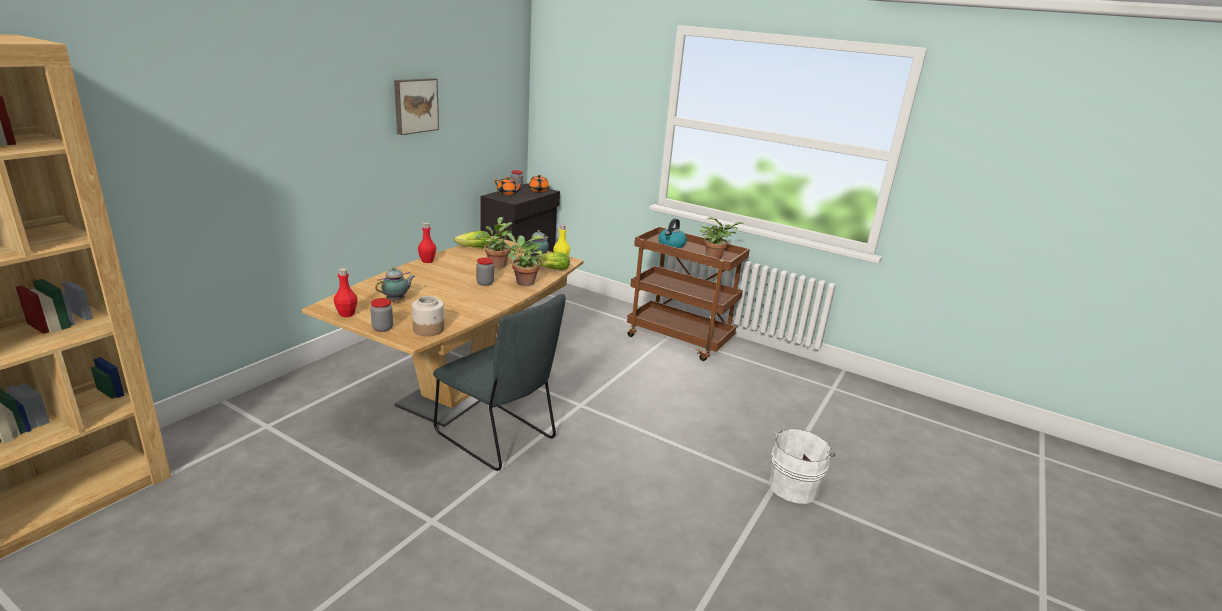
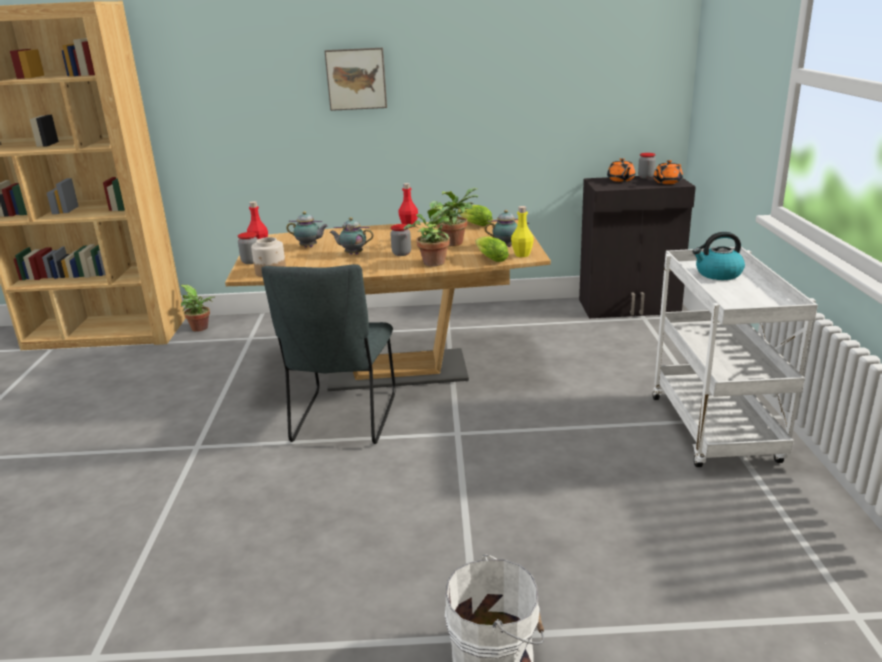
camera: 60 degrees right, 0 degrees up
(415, 105) = (487, 61): picture -> picture (356, 79)
(450, 294) = (352, 254): none -> teapot
(680, 340) = (716, 431): brown cart -> white cart
(715, 257) = (746, 303): potted plant -> potted plant (201, 328)

